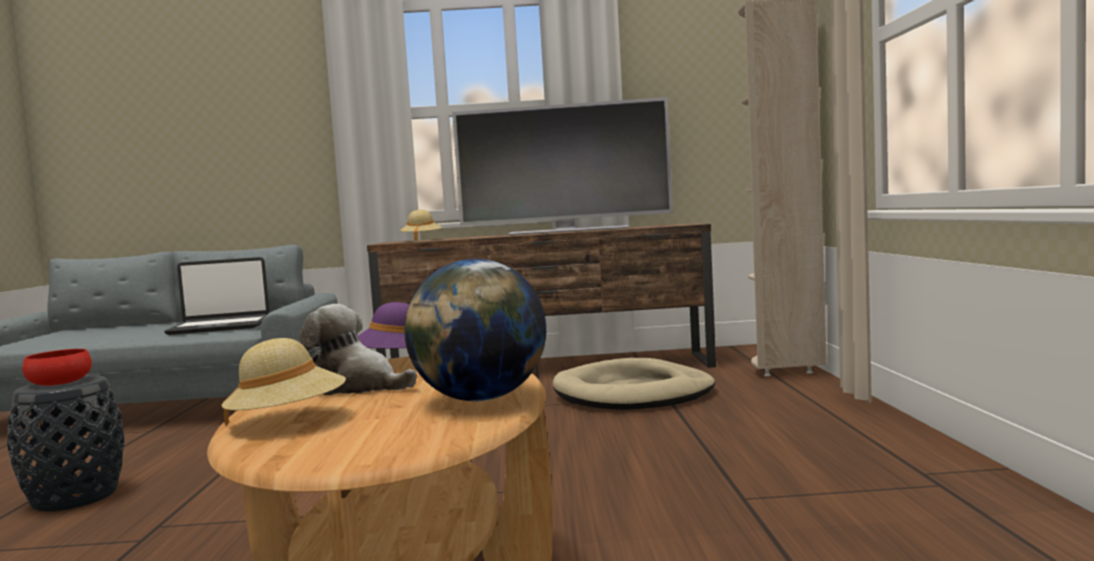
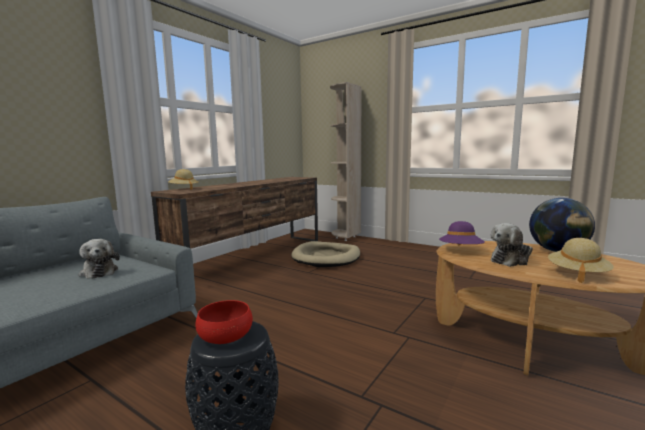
camera: 55 degrees left, 5 degrees up
(220, 327) = (99, 271): laptop -> plush toy
(569, 231) = (256, 181): television -> none

